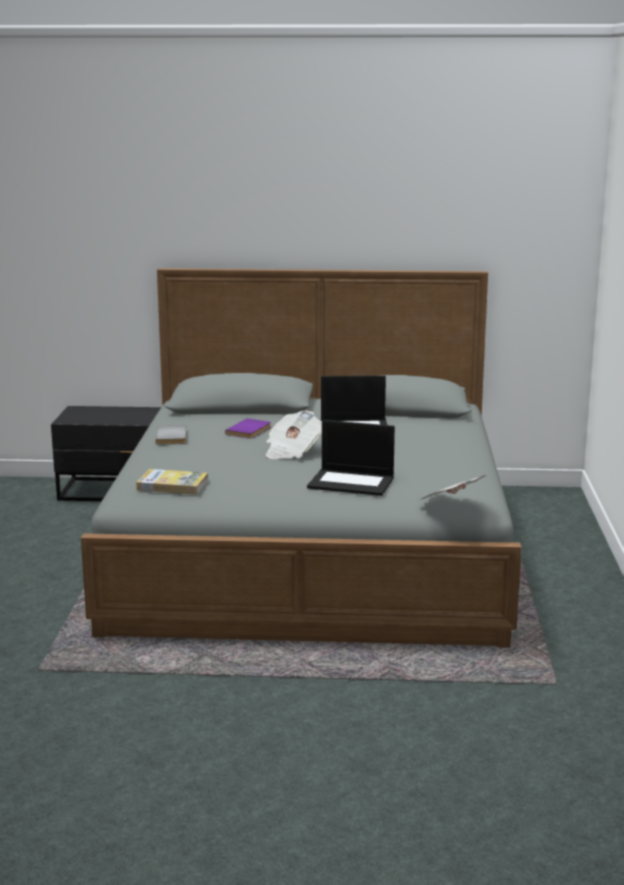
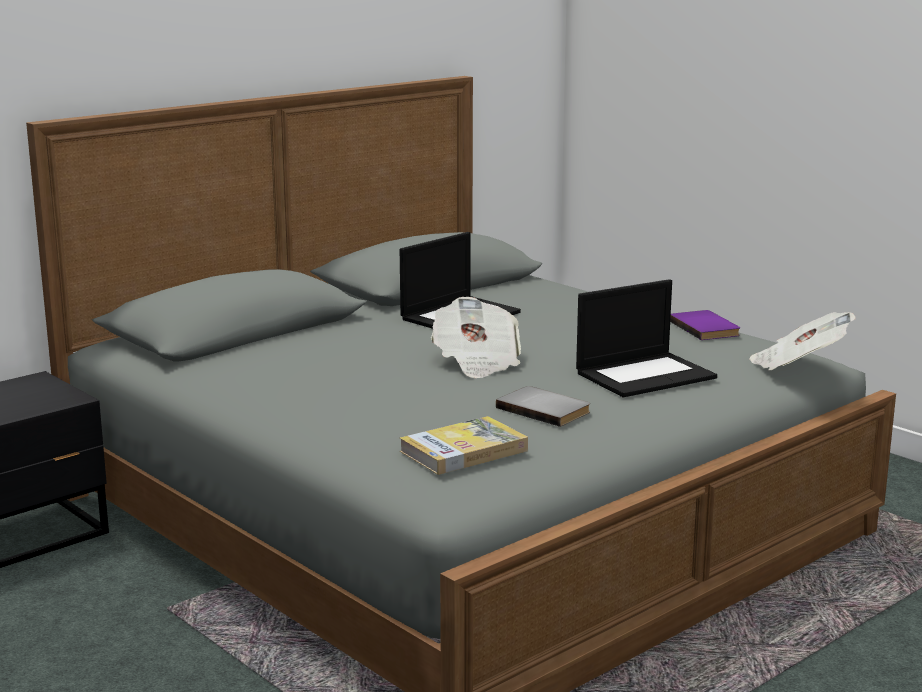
camera: 45 degrees left, 0 degrees up
(173, 437) = (271, 392): grey book -> grey book (545, 409)
(250, 431) = (351, 354): purple book -> purple book (706, 328)

